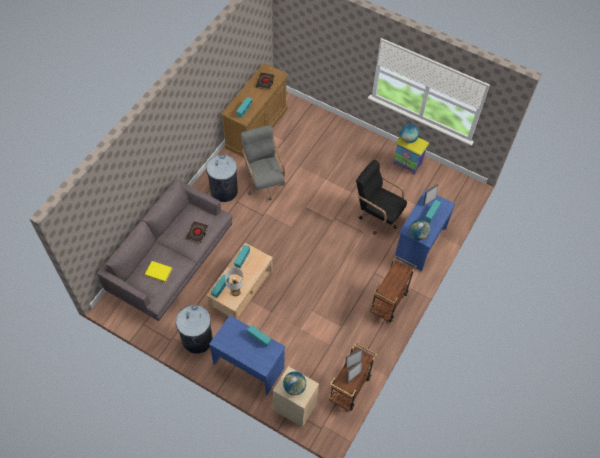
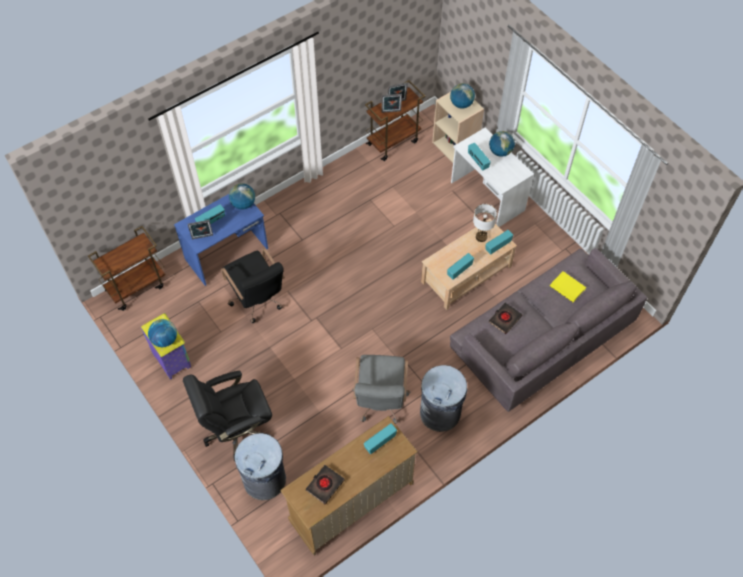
camera: 155 degrees left, 0 degrees up
(197, 339) = (535, 240): grey trash can -> grey trash can (265, 479)
(244, 355) = (500, 152): none -> globe
(249, 365) = (487, 197): blue desk -> white desk
(341, 140) = (237, 431): none -> black office chair
(388, 304) = (307, 203): brown cart -> brown cart (138, 288)

